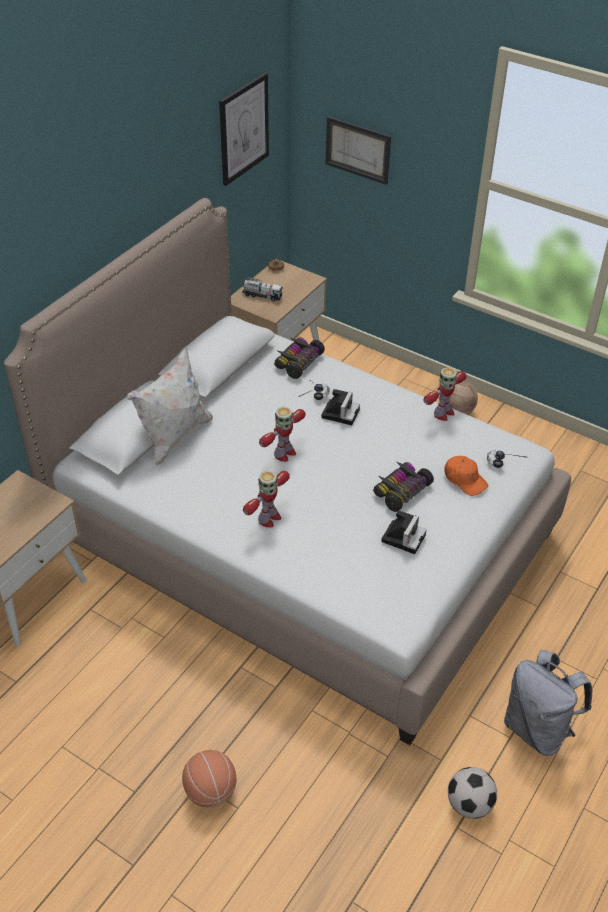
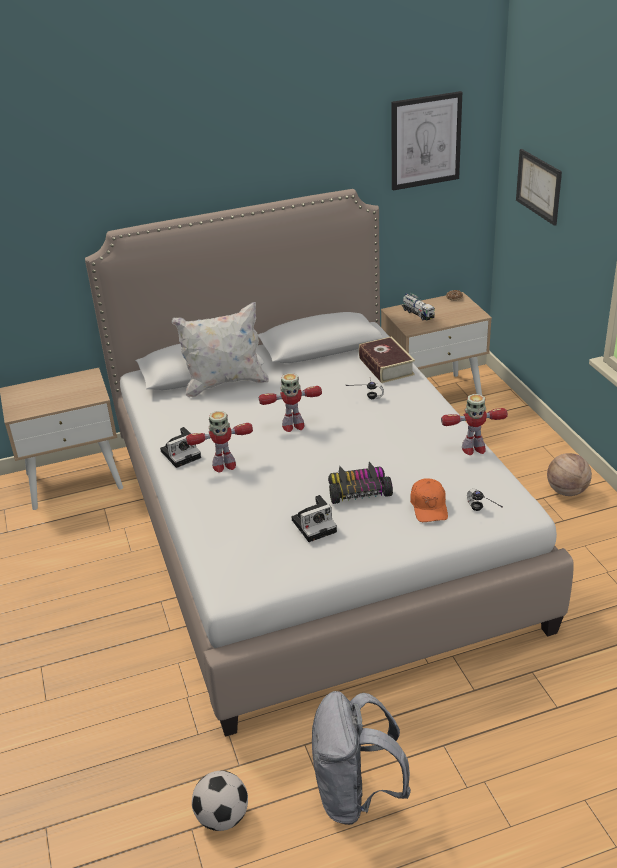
camera: 40 degrees right, 10 degrees down
(210, 791) = (41, 677): basketball -> none
(297, 362) = (386, 366): toy car -> book
(340, 412) = (377, 414): camera -> camera (182, 453)

